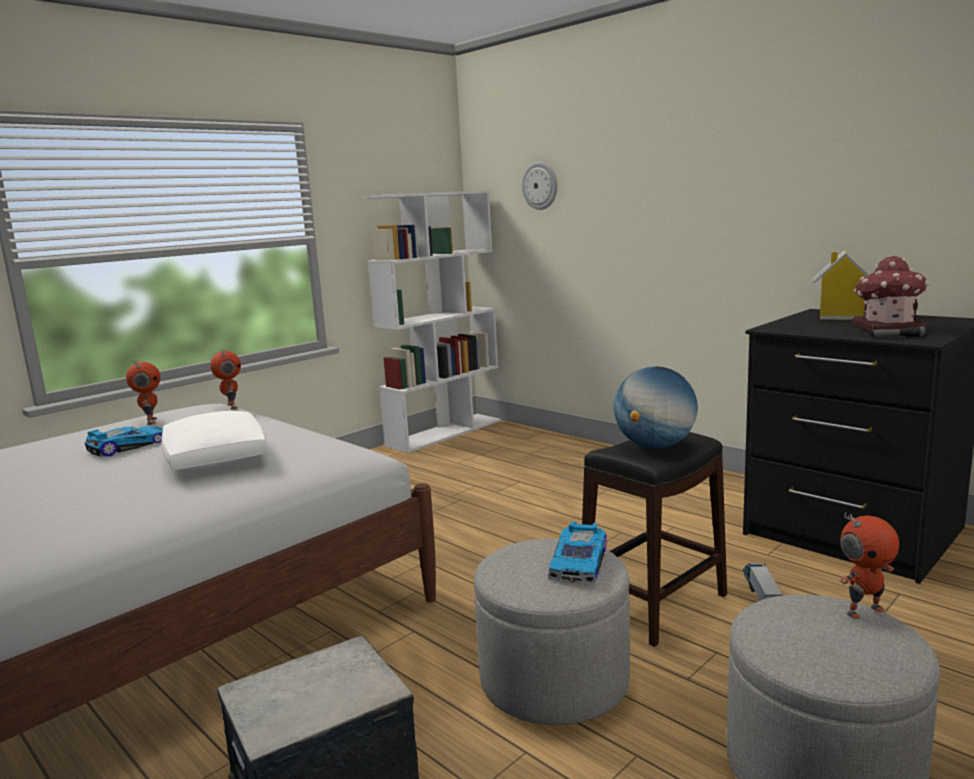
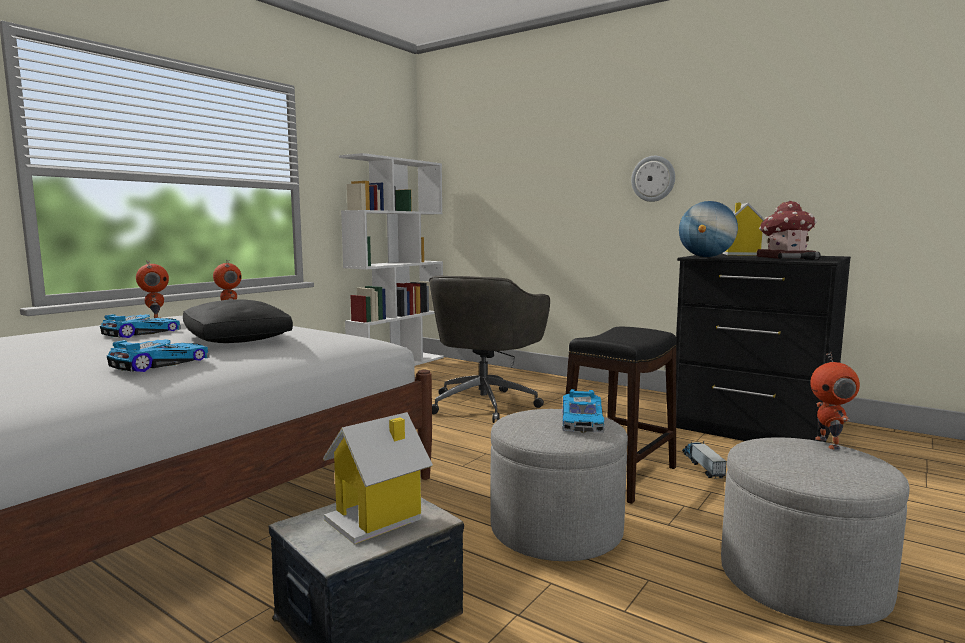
camera: 10 degrees left, 5 degrees down
(122, 504) = (159, 363): none -> toy car
(215, 457) = (236, 338): white pillow -> black pillow
(325, 685) = (377, 518): none -> toy house
(528, 493) = (485, 404): none -> grey office chair
(540, 185) = (487, 159): wall clock -> wall clock (653, 178)
(655, 446) = (626, 335): globe -> globe (706, 257)
(863, 611) = (829, 443): toy robot -> toy robot turned 120 degrees clockwise

